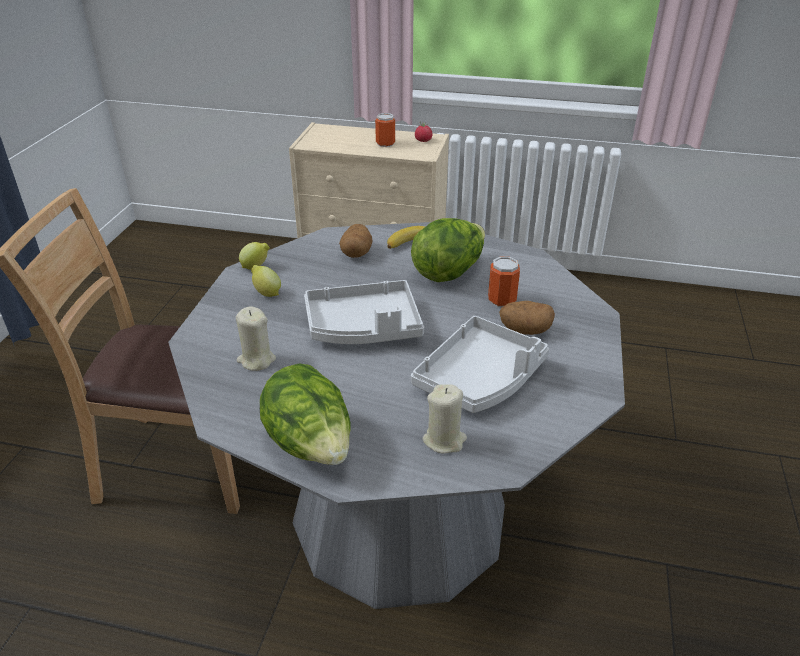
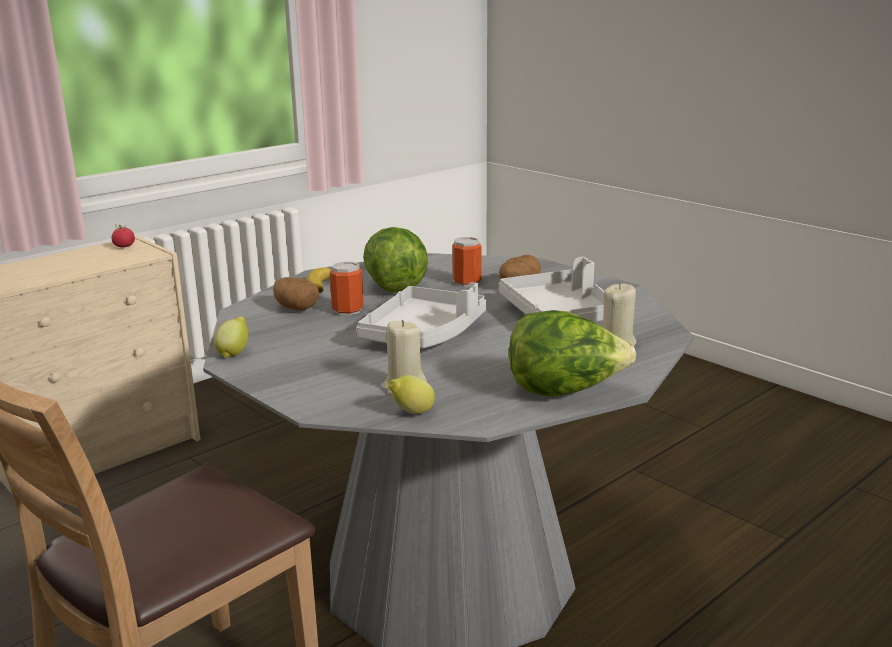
camera: 55 degrees left, 15 degrees down
(266, 293) = (293, 359): lemon -> lemon (412, 413)
(385, 143) = (89, 260): can -> can (348, 310)

